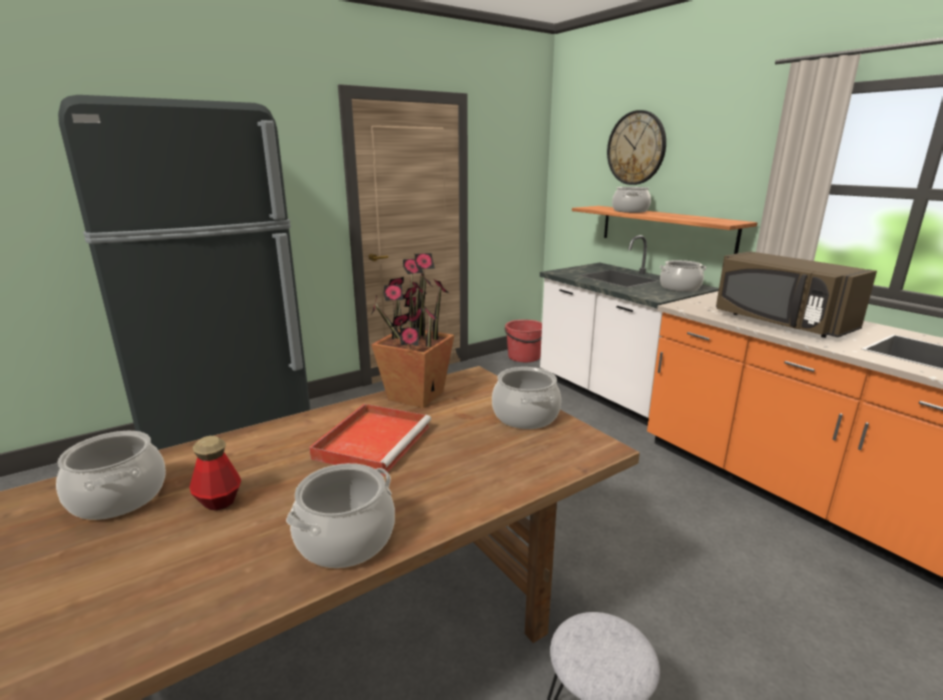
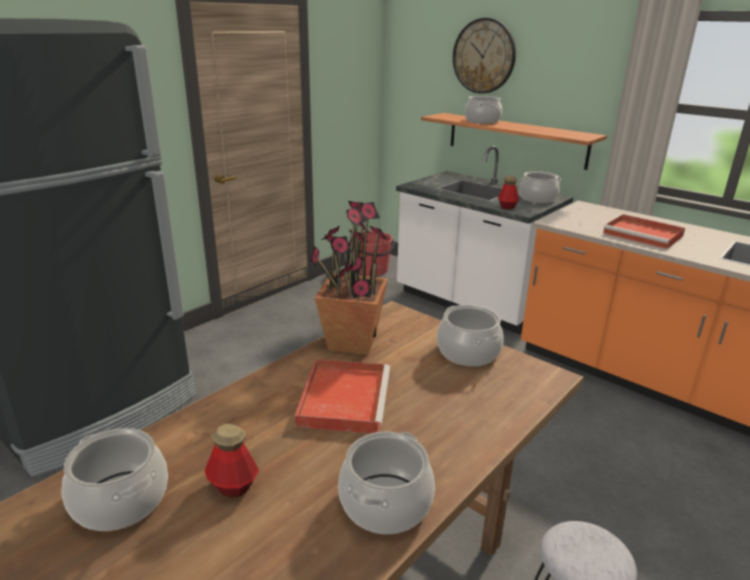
camera: 15 degrees left, 5 degrees up
(641, 293) = (507, 207): none -> bottle
(780, 322) = (644, 234): brown microwave -> red tray

